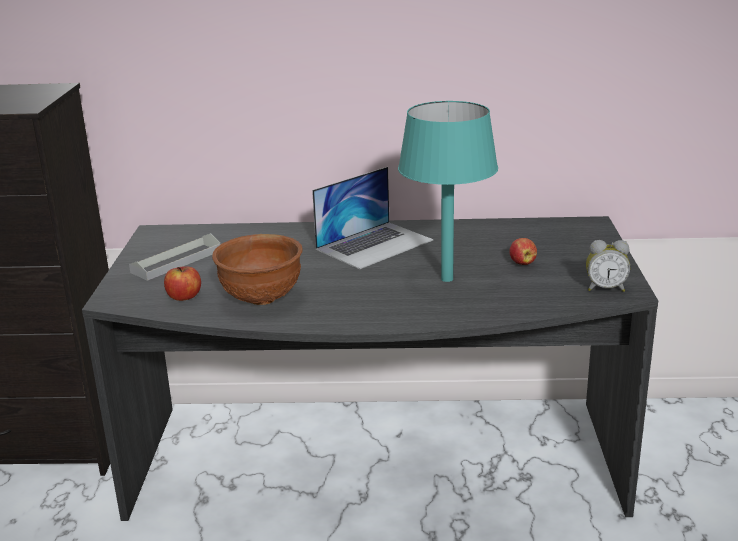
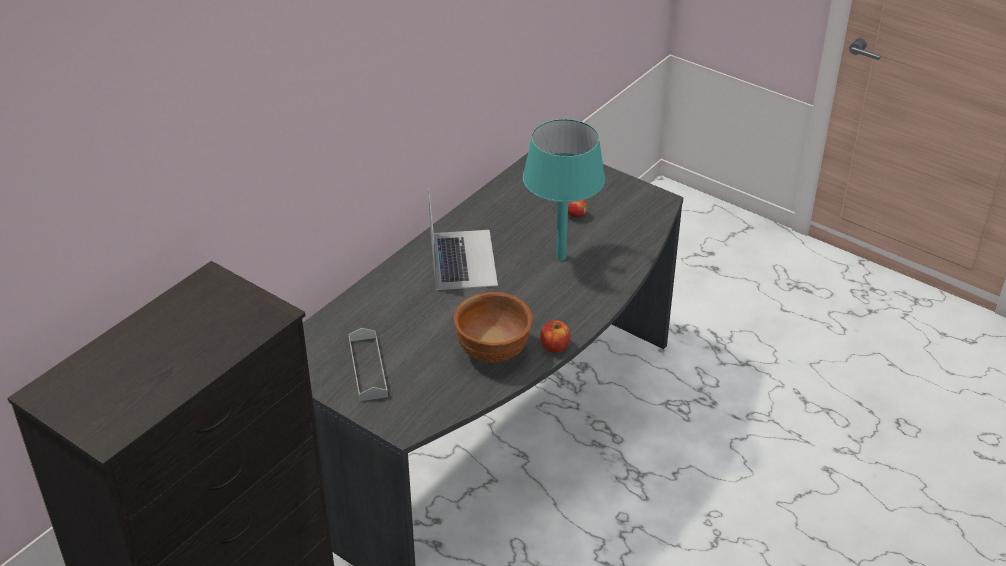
camera: 55 degrees left, 15 degrees up
(184, 297) = (444, 388): apple -> apple (554, 346)
(605, 288) = (647, 205): alarm clock -> none

